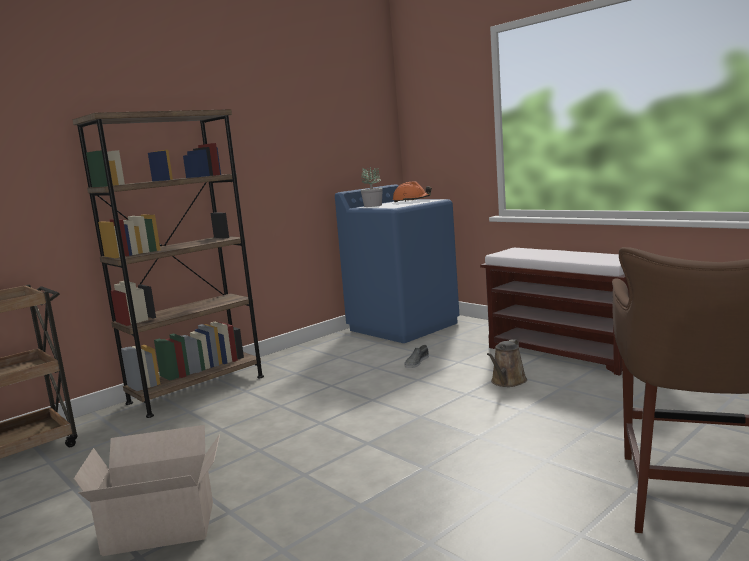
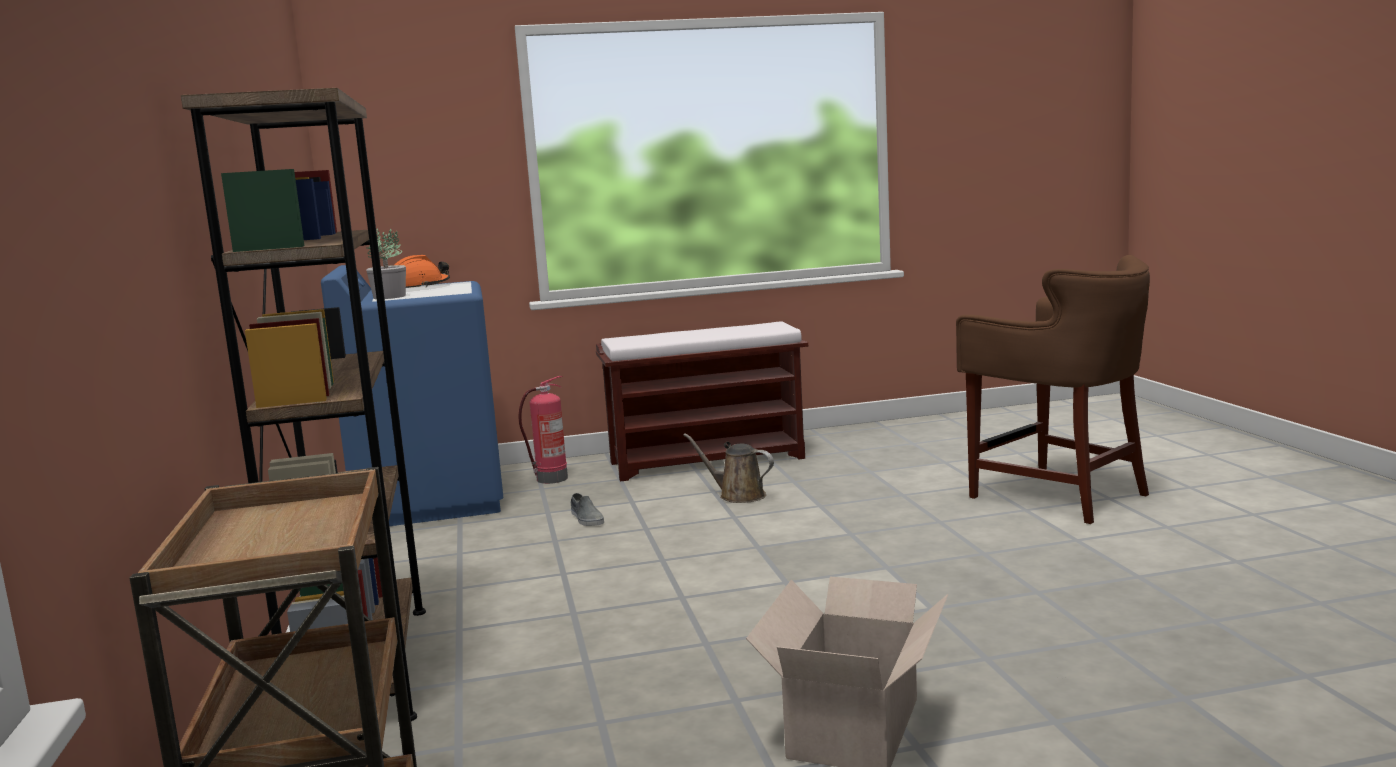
camera: 60 degrees left, 0 degrees up
(469, 334) = (550, 479): none -> fire extinguisher
(507, 382) = (738, 495): brown watering can -> brown watering can turned 150 degrees clockwise

